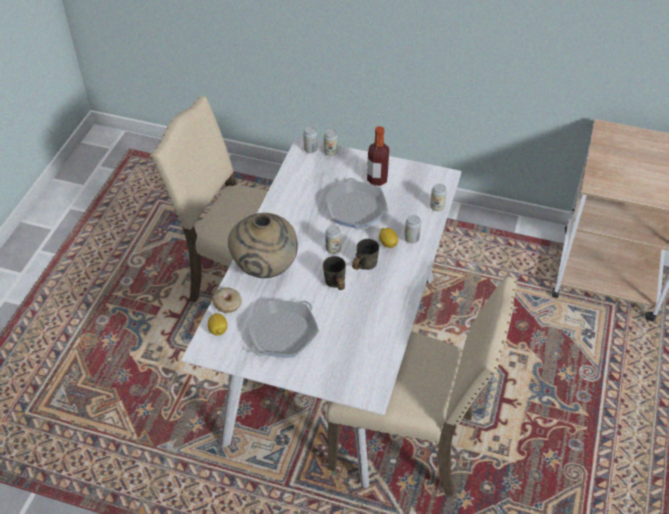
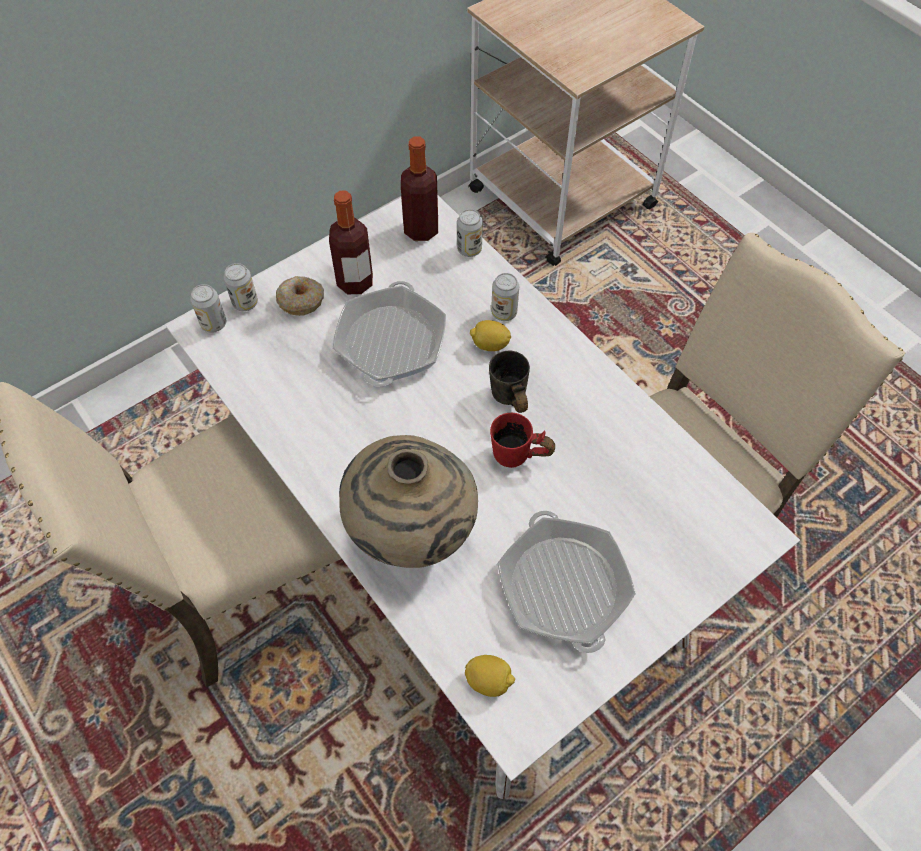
camera: 55 degrees left, 10 degrees up
(227, 303) = (442, 632): donut -> donut (301, 300)
(333, 249) = (445, 417): can -> none
(334, 285) = (518, 459): grey mug -> red mug
(356, 209) = (391, 342): frying pan -> frying pan turned 105 degrees counterclockwise
(430, 184) = (421, 230): none -> bottle

